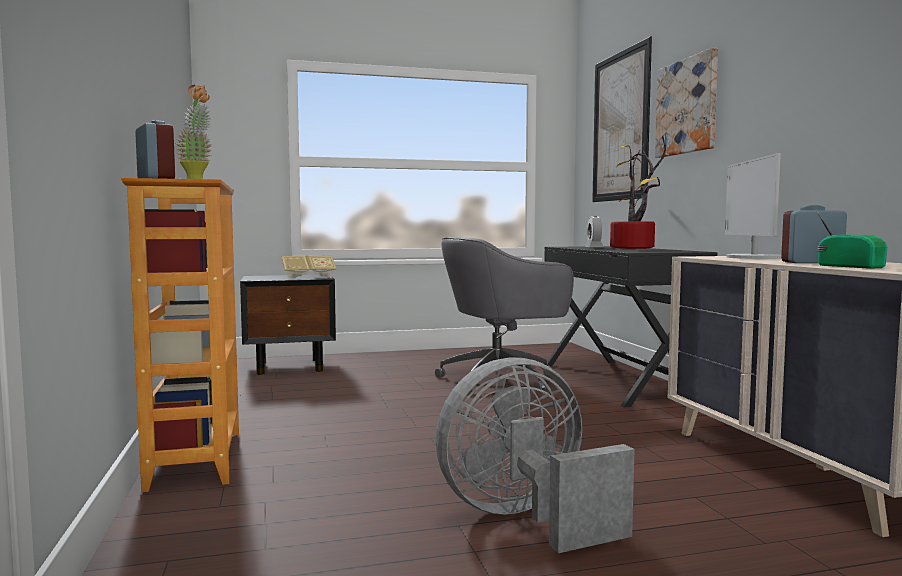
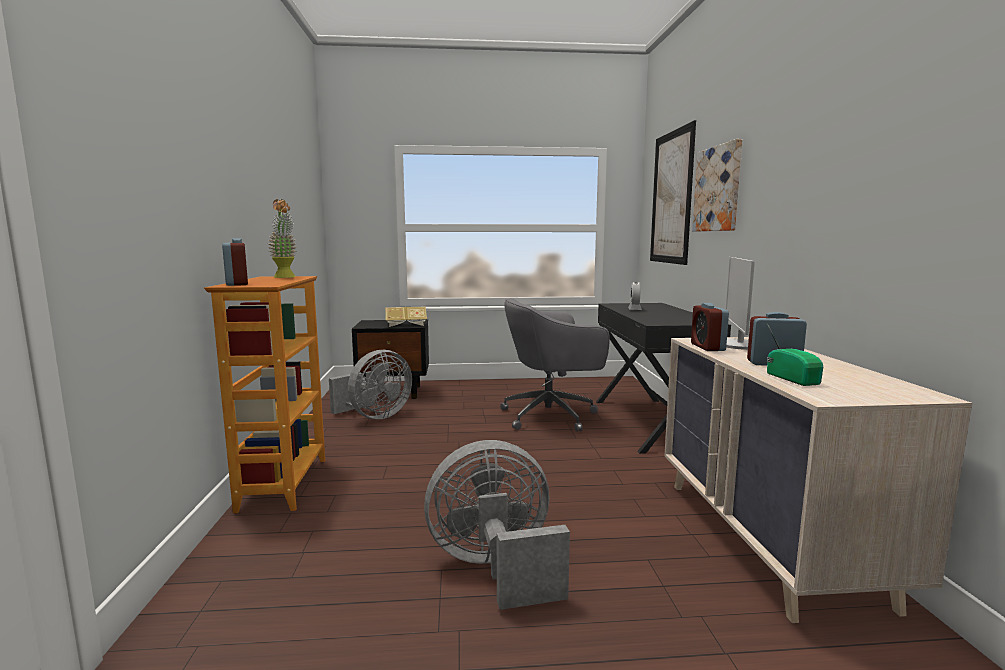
camera: 10 degrees right, 5 degrees up
(278, 389) = (375, 416): none -> grey fan
(636, 249) = (667, 314): potted plant -> none
(723, 258) = (707, 347): none -> alarm clock

